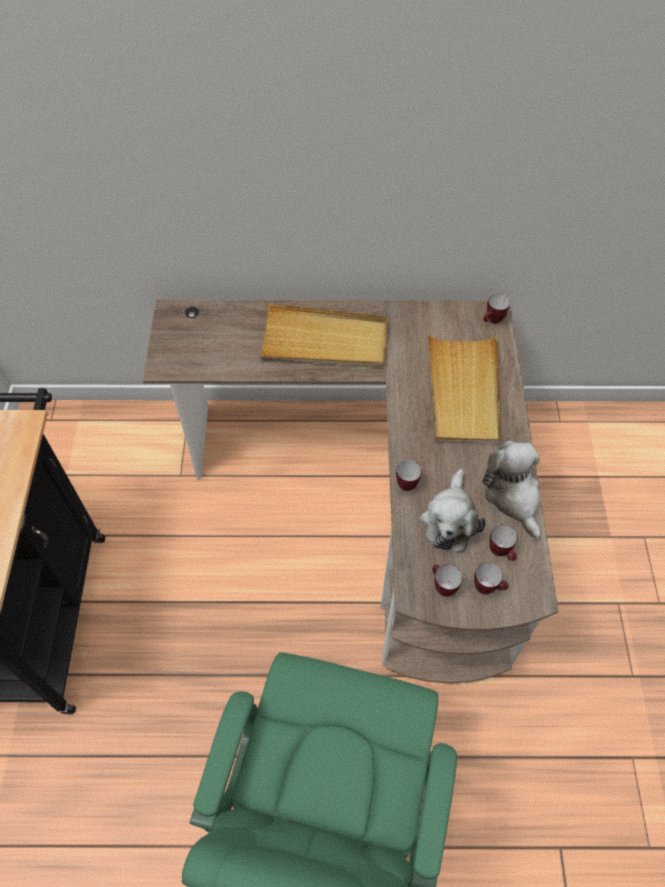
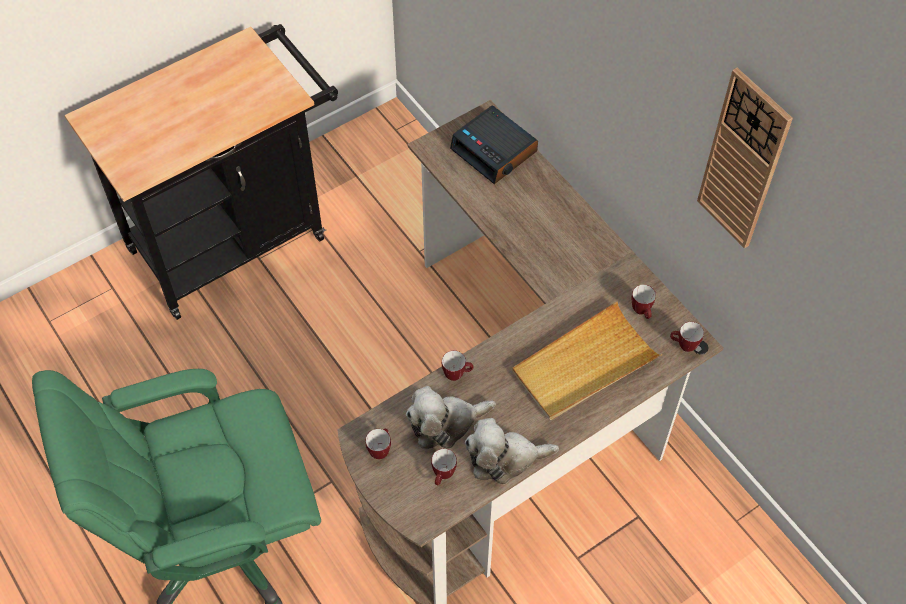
camera: 55 degrees right, 0 degrees up
(210, 326) = (495, 151): none -> alarm clock
(325, 341) = (549, 236): beige tray -> none
(487, 588) = (403, 483): mug -> mug (642, 312)
(503, 106) = (743, 161): none -> wall clock
(513, 496) = (504, 458): plush toy -> plush toy turned 135 degrees counterclockwise

